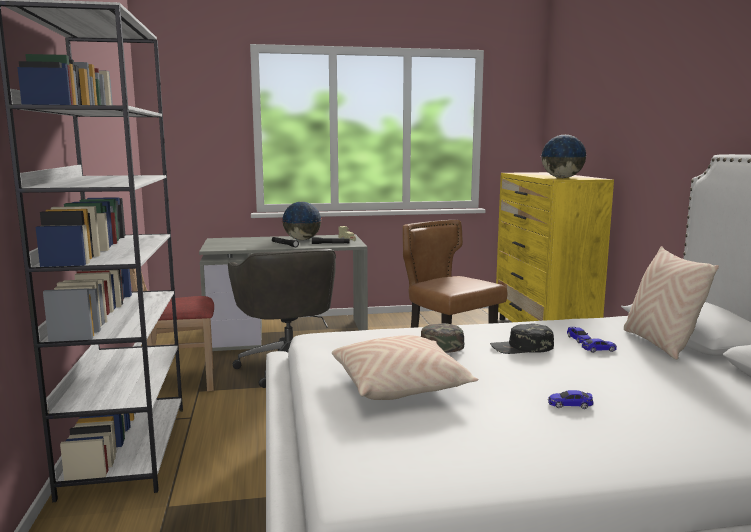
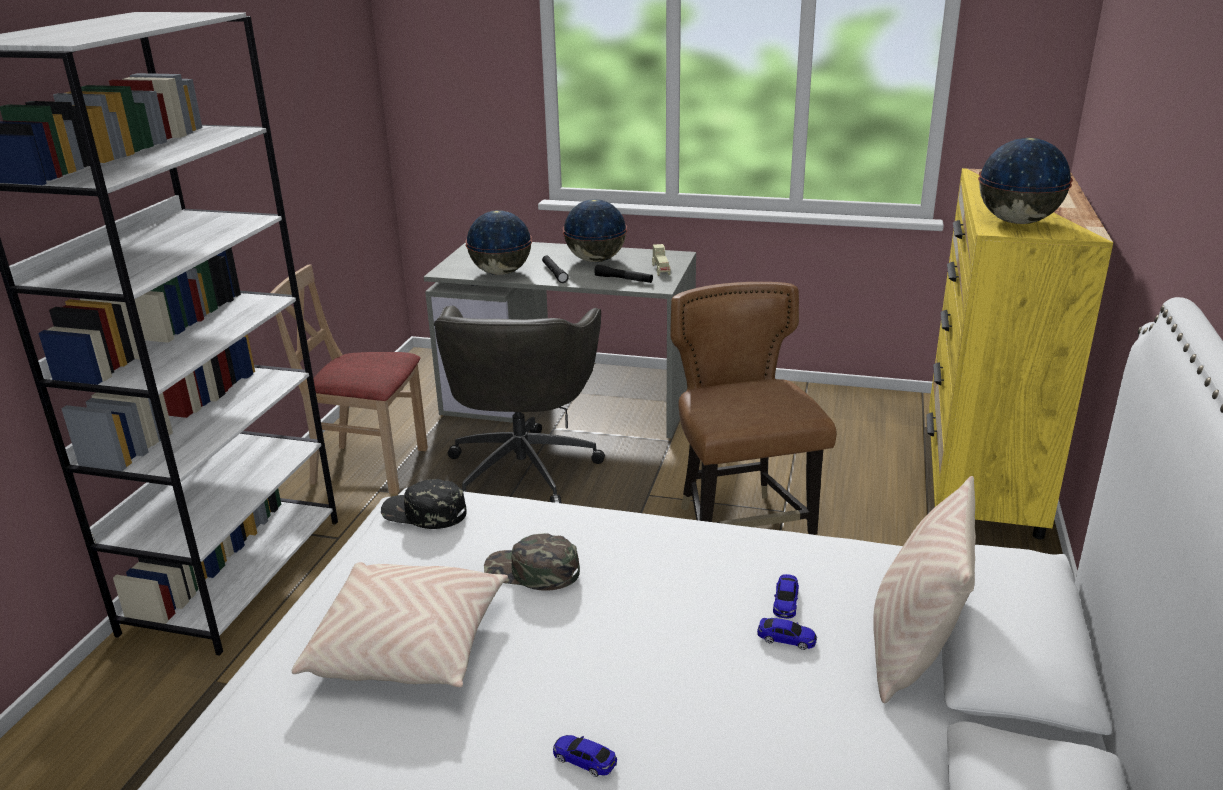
camera: 25 degrees right, 15 degrees up
(249, 247) = (501, 273): none -> globe
(522, 347) = (667, 602): black cap -> black cap (424, 513)

